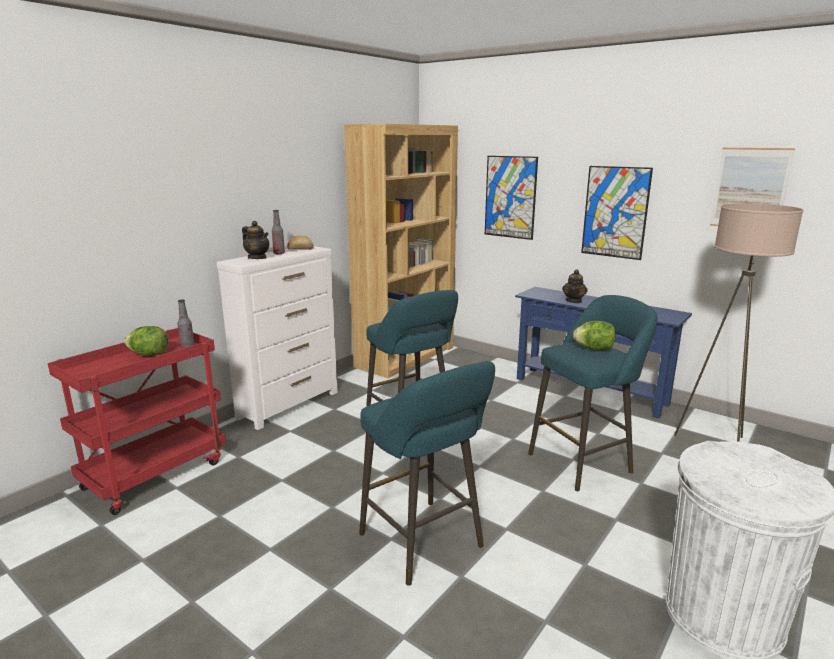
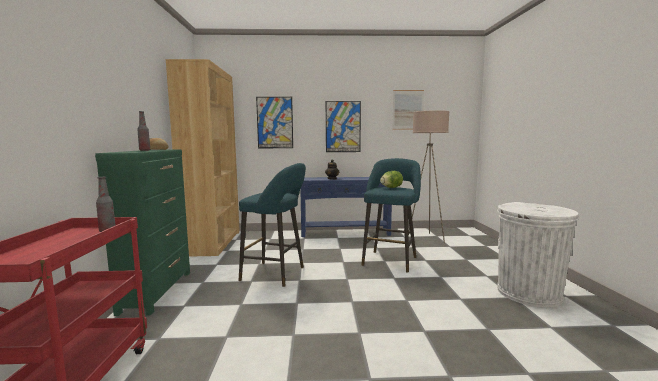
camera: 40 degrees left, 10 degrees down
(149, 355) = (66, 241): lettuce -> none
(257, 258) = (133, 151): teapot -> none
(289, 405) = (157, 291): white dresser -> green dresser
(425, 544) = (381, 326): turquoise stool -> none

